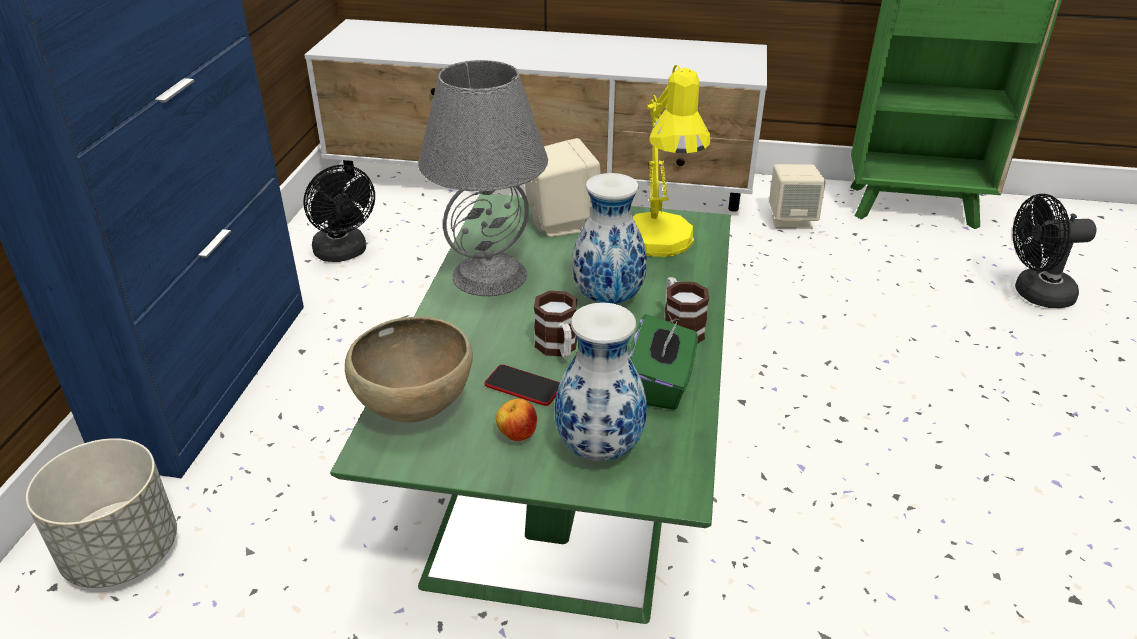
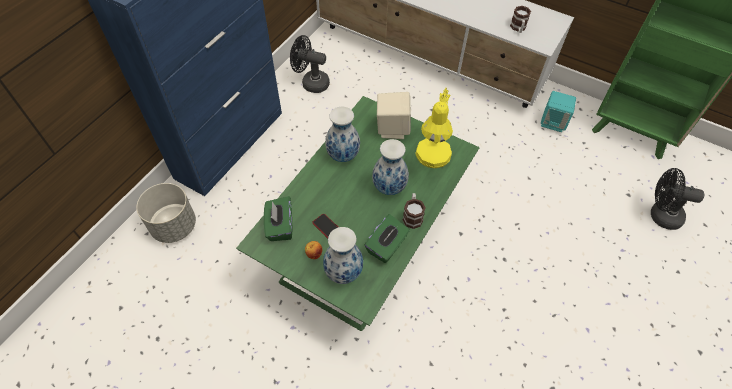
camera: 20 degrees right, 20 degrees up
(344, 253) = (311, 83): black fan -> black fan turned 120 degrees clockwise
(416, 409) = (280, 226): brown bowl -> green tissue box
(490, 274) = (343, 155): grey table lamp -> vase
(558, 349) = (353, 211): mug -> mug (518, 28)
(791, 220) = (553, 122): beige speaker -> turquoise speaker

